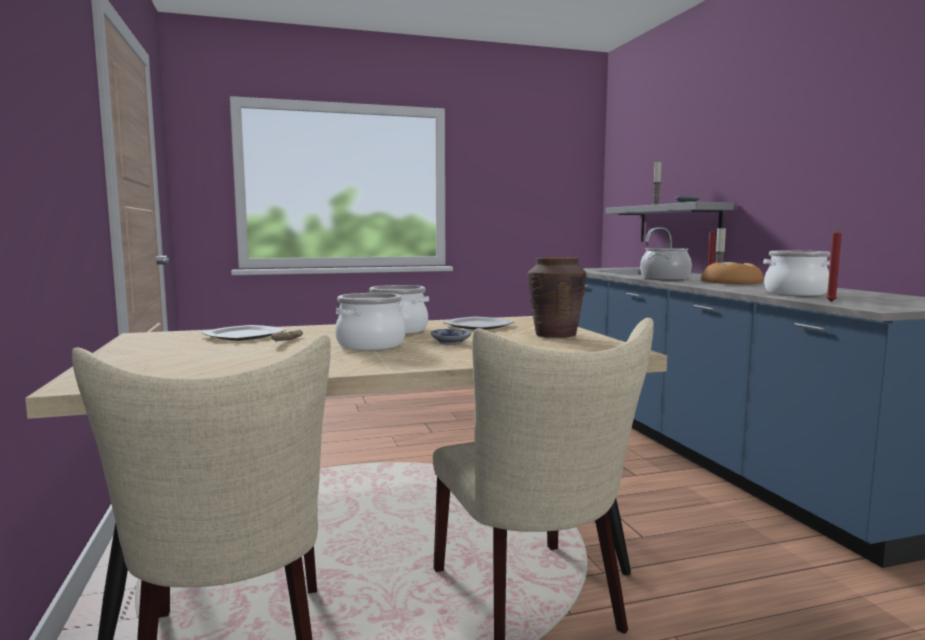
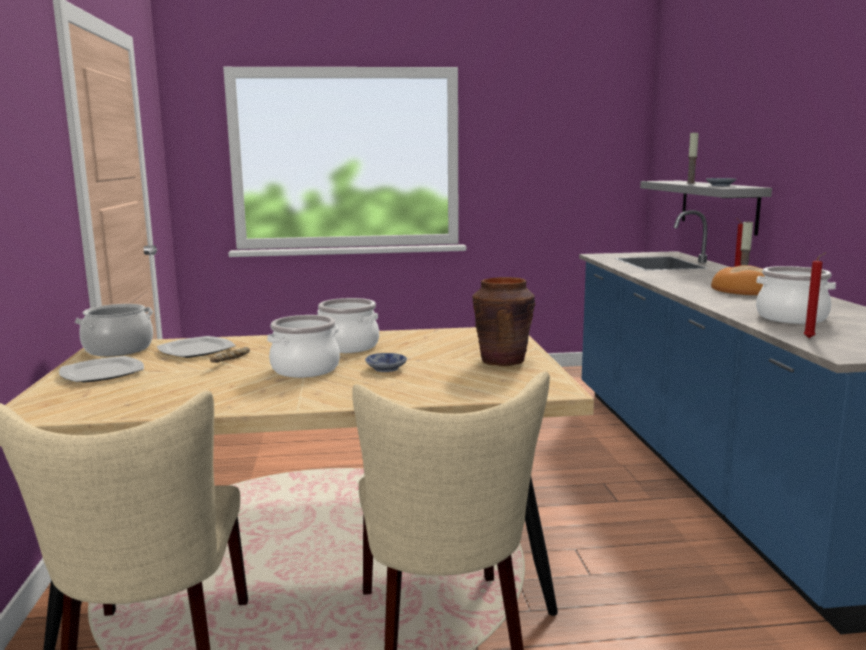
camera: 10 degrees right, 5 degrees up
(479, 326) = (435, 342): plate -> plate (102, 373)
(664, 278) = (676, 280): cooking pot -> cooking pot (118, 349)

